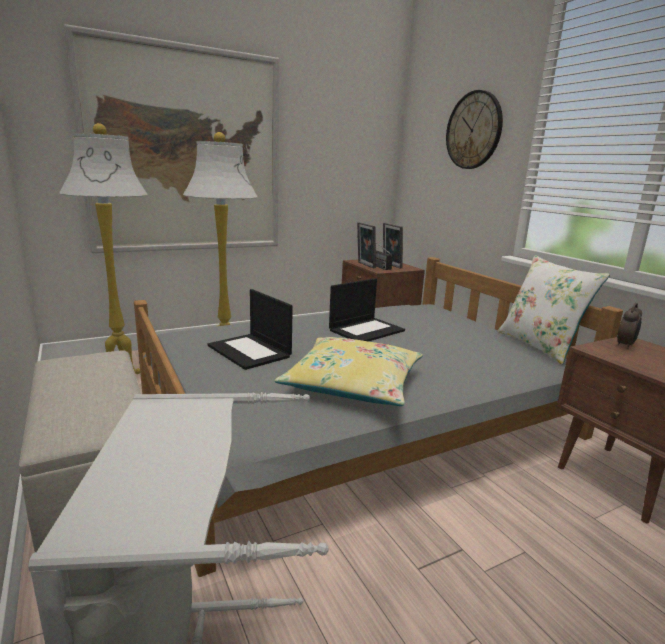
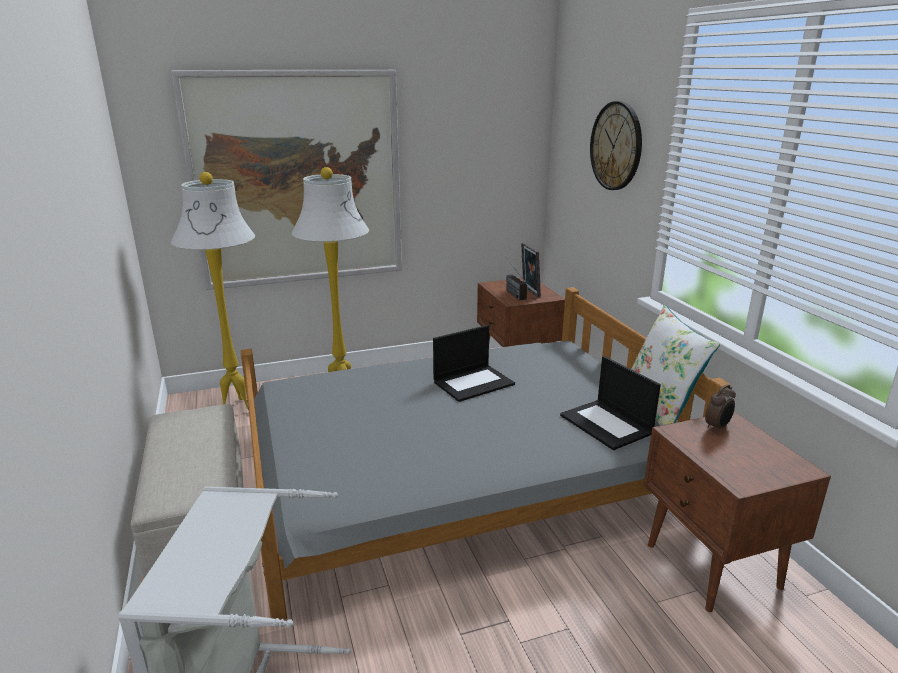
camera: 10 degrees right, 5 degrees up
(250, 351) = (344, 409): laptop -> laptop (607, 424)
(352, 384) = (429, 454): yellow pillow -> none
(365, 265) = (499, 292): picture frame -> none

